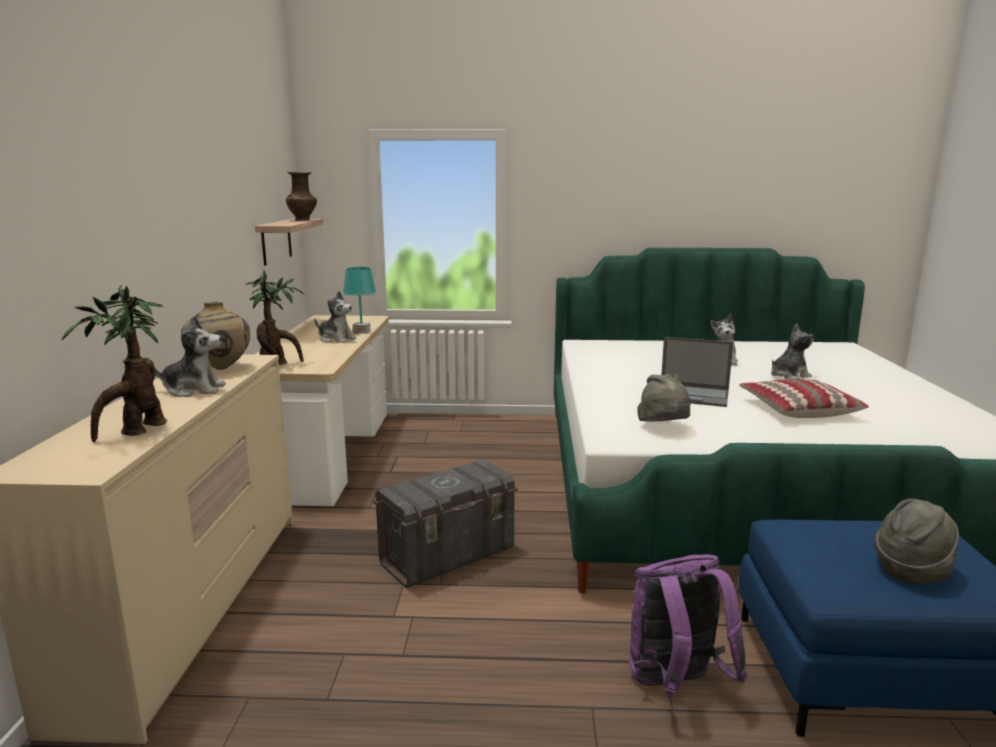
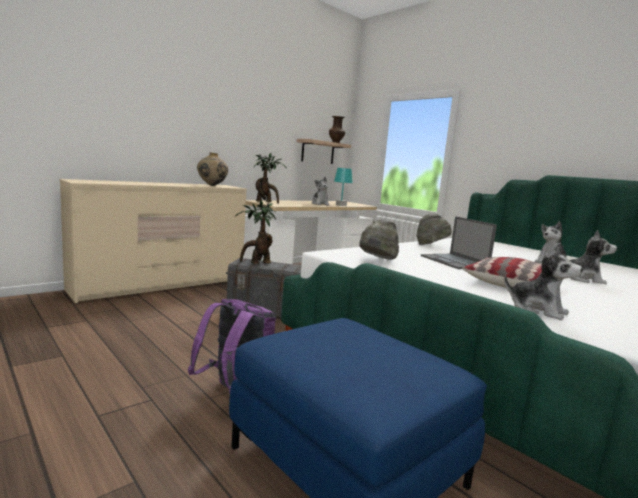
camera: 45 degrees right, 5 degrees down
(137, 431) = (126, 183): potted plant -> potted plant (257, 263)
(194, 390) = (181, 185): plush toy -> plush toy (537, 310)
(912, 570) = (343, 362): grey hat -> grey hat (431, 245)

